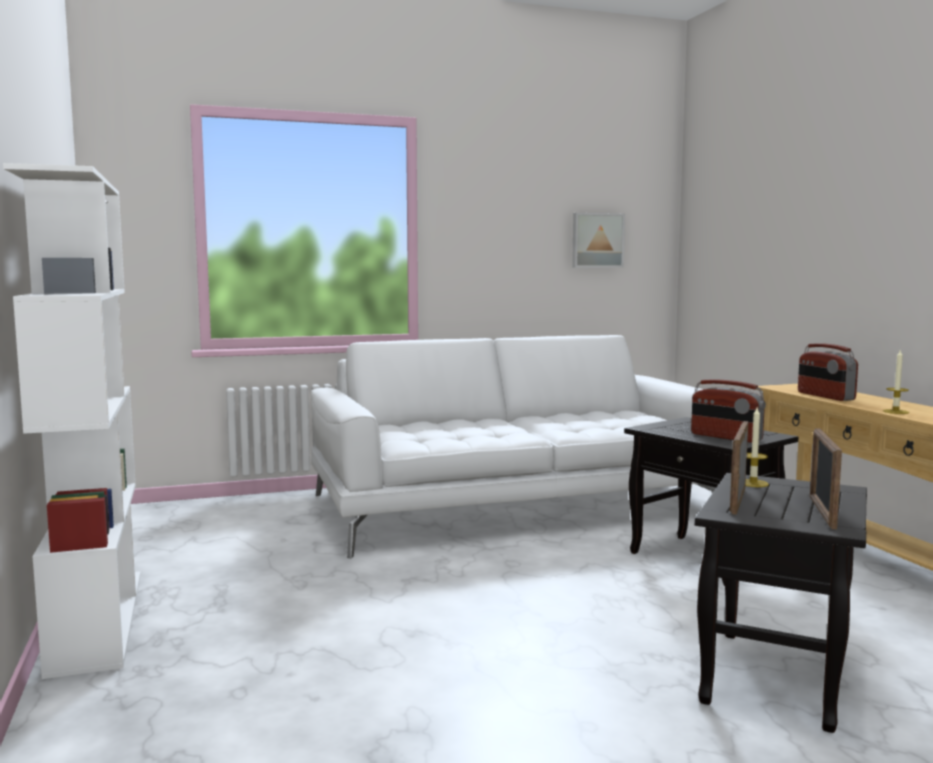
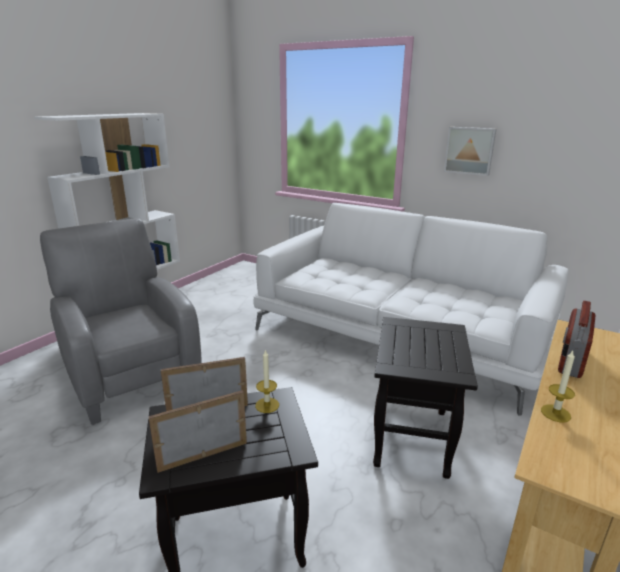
camera: 50 degrees right, 15 degrees up
(300, 664) = (130, 373): none -> grey armchair
(597, 240) = (567, 140): picture -> picture (469, 150)
(725, 437) = (413, 357): radio -> none

